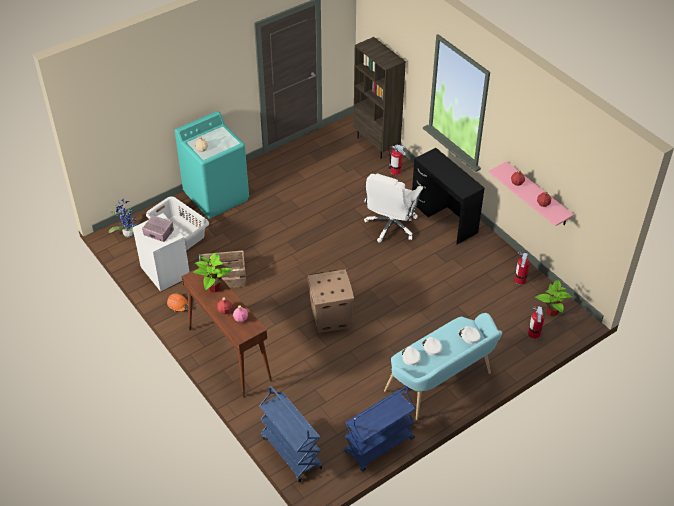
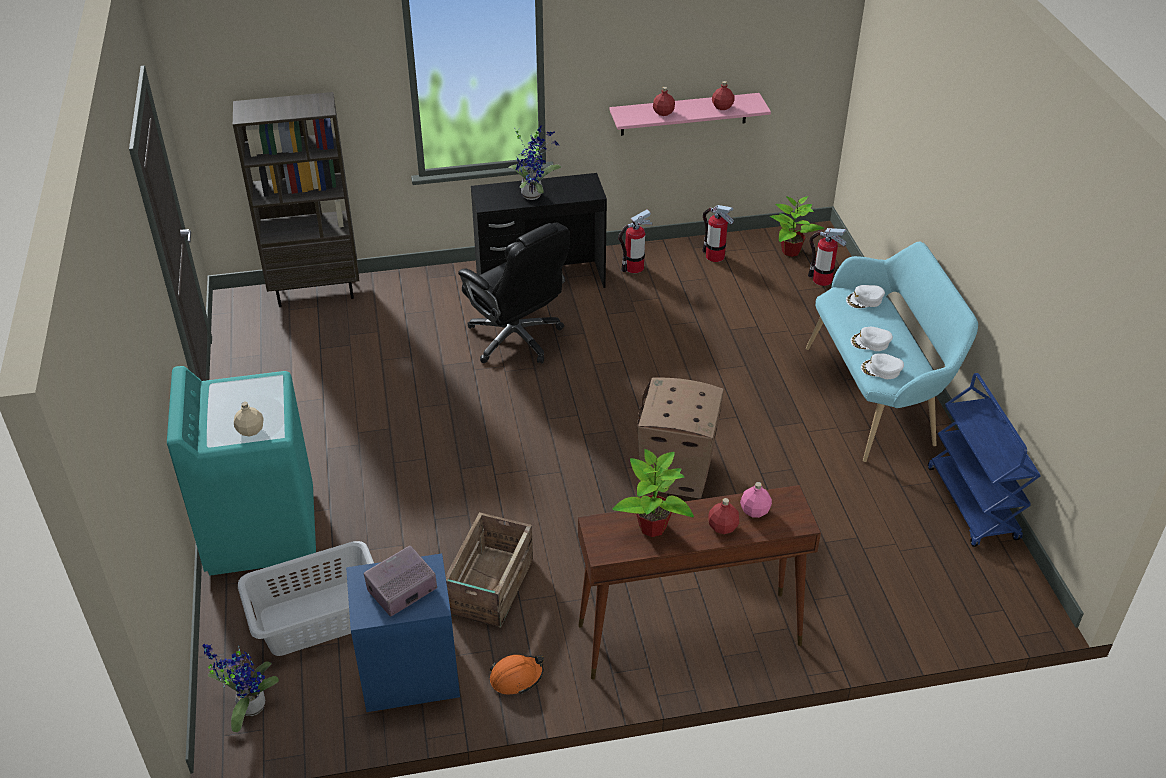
camera: 65 degrees left, 5 degrees down
(165, 271) = (409, 672): white nightstand -> blue nightstand
(290, 451) = (949, 617): blue cart -> none
(391, 226) = (516, 339): white office chair -> black office chair
(395, 171) = (396, 293): fire extinguisher -> fire extinguisher (634, 267)
(445, 171) = (533, 194): none -> potted plant

